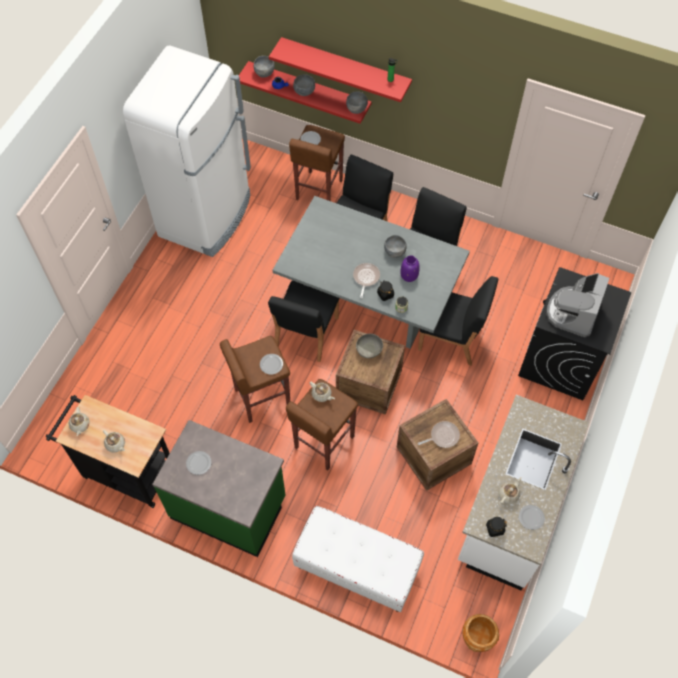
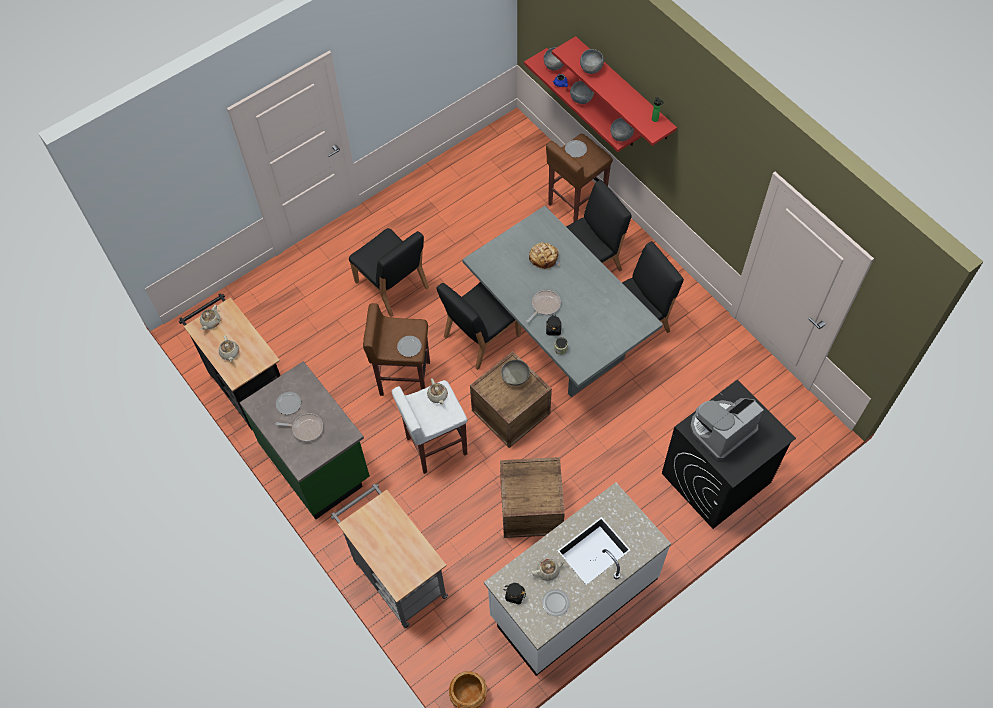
camera: 30 degrees right, 0 degrees up
(206, 216) = (454, 184): white fridge -> none
(323, 442) = (435, 446): brown stool -> white stool
(341, 239) = (544, 258): none -> bread
(356, 568) = (396, 575): white bench -> grey cart
(394, 252) = (588, 293): grey bowl -> grey bowl (591, 69)
(409, 276) = (587, 322): purple vase -> none
(442, 436) = (534, 490): frying pan -> frying pan (306, 428)
(451, 338) = (618, 406): black chair -> black chair (392, 285)

